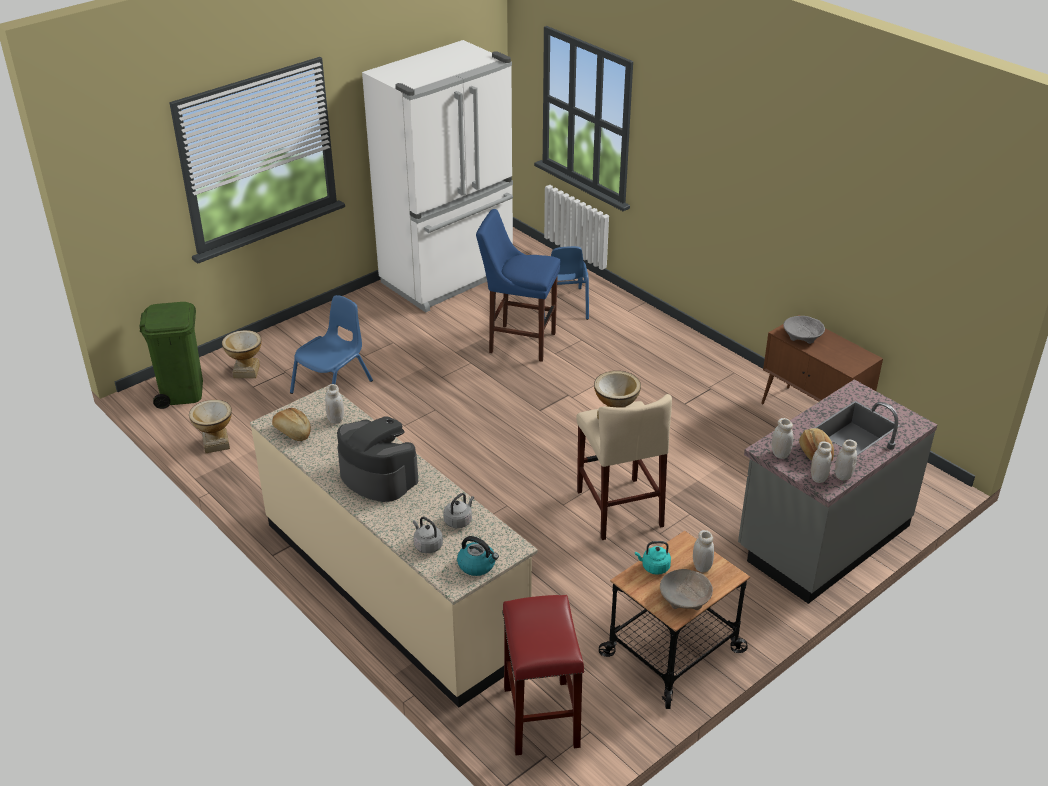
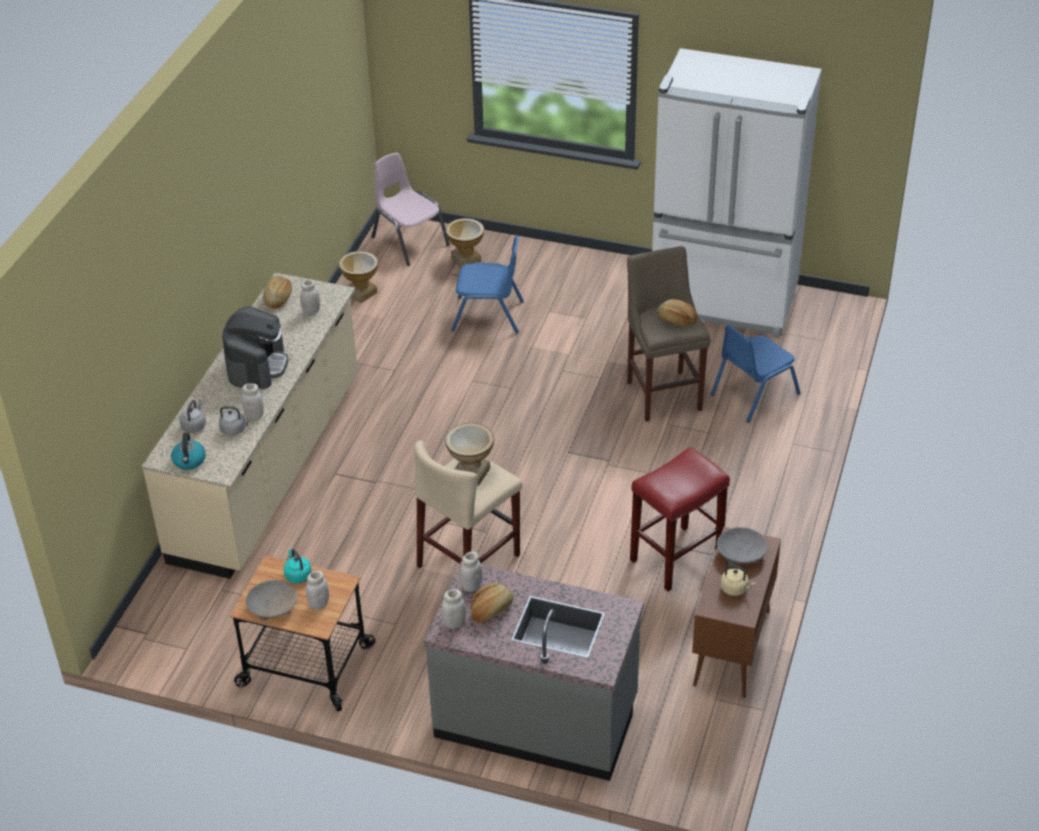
camera: 60 degrees right, 5 degrees up
(182, 391) = (409, 241): green trash can -> pink chair
(519, 342) = (663, 393): blue stool -> beige stool
(532, 262) = (676, 320): none -> bread
(542, 718) = (183, 615): red stool -> red stool (675, 559)
(838, 351) = (735, 589): none -> beige kettle
(843, 475) = (470, 639): white jar -> white jar (254, 416)

